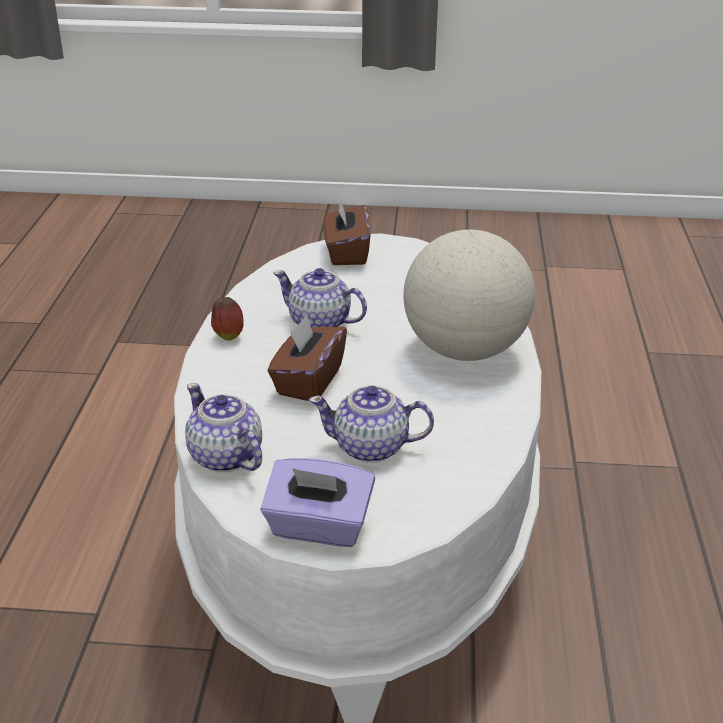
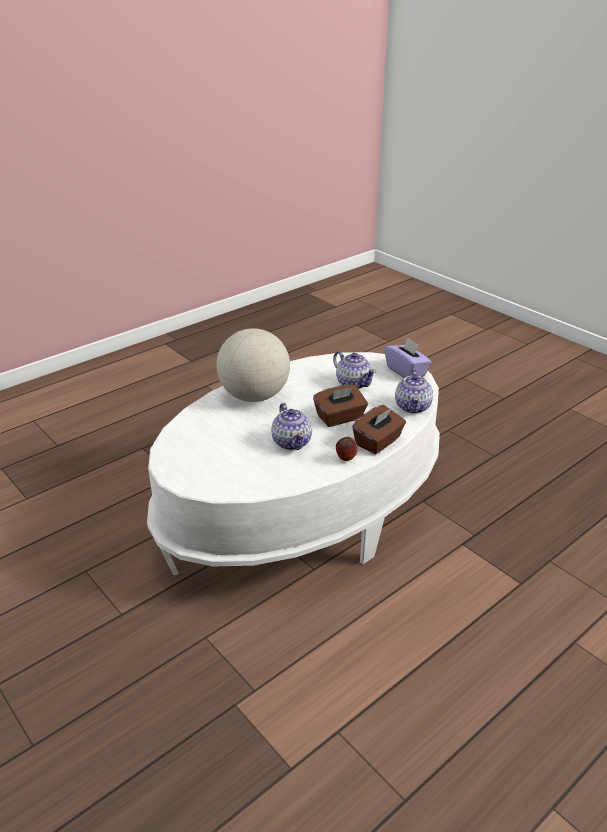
camera: 135 degrees left, 0 degrees up
(346, 253) = (205, 478): brown tissue box -> brown tissue box (378, 442)

